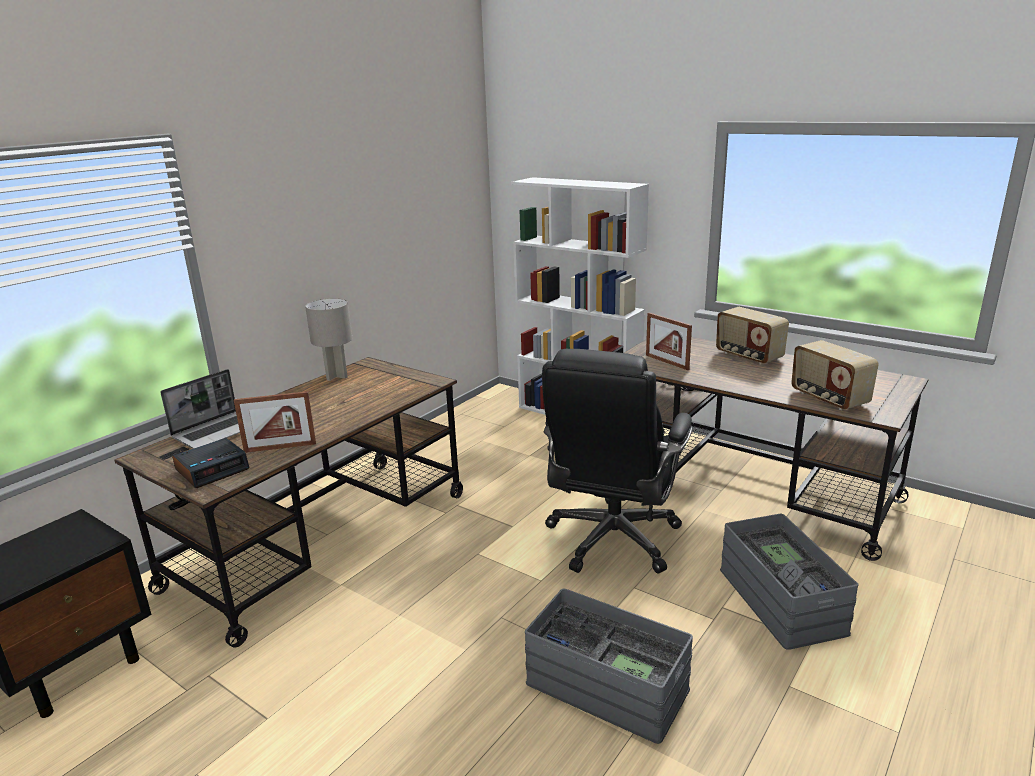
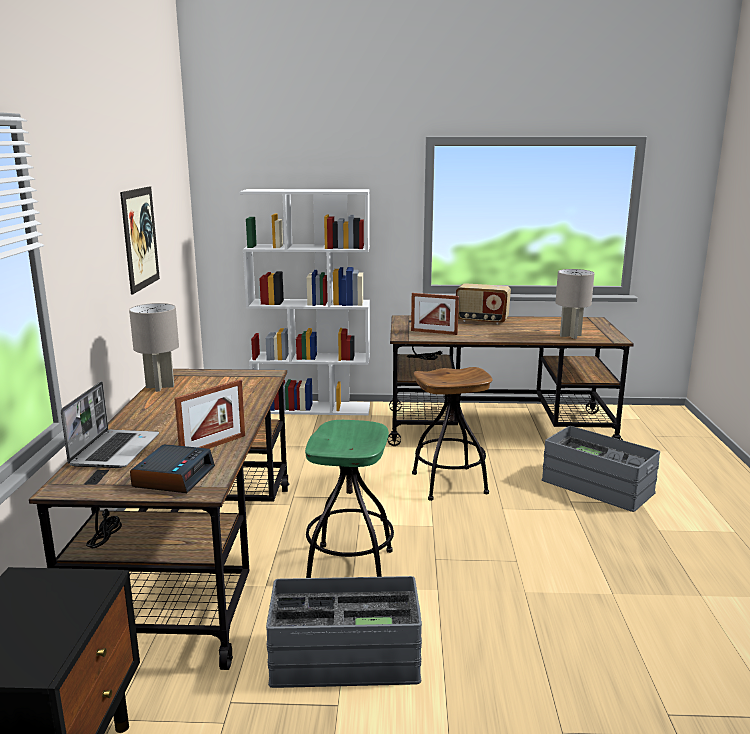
camera: 35 degrees left, 5 degrees down
(377, 230) = (140, 238): none -> picture
(420, 594) = (350, 567): none -> green stool
(605, 686) = (561, 572): grey storage box -> grey storage box (344, 658)
(613, 538) = (448, 483): black office chair -> brown stool
(828, 398) = (570, 335): radio -> grey table lamp

